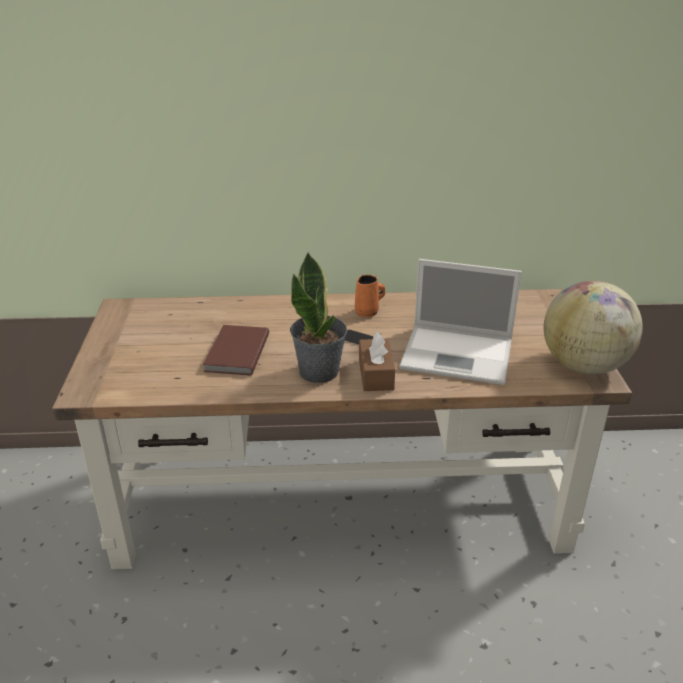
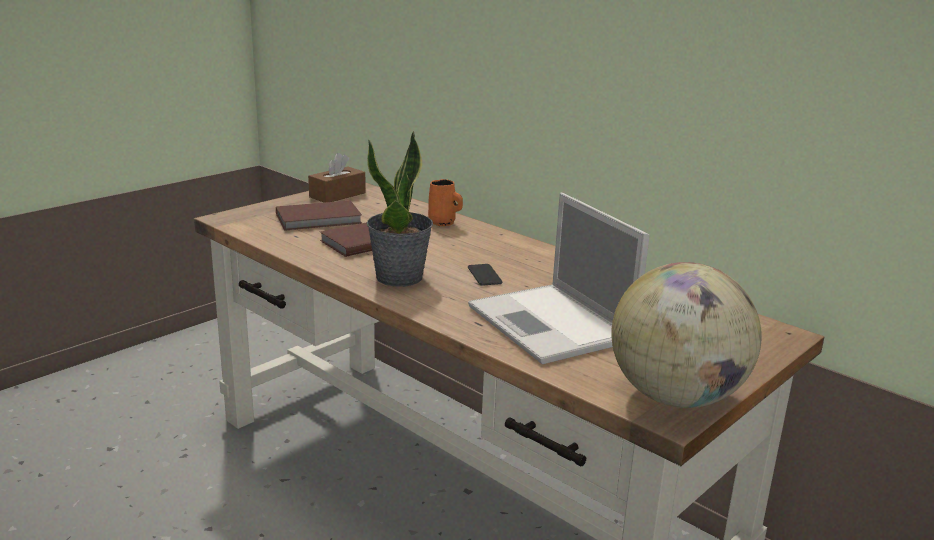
camera: 45 degrees right, 10 degrees down
(161, 352) = (320, 219): none -> brown book
(368, 312) = (538, 262): orange mug -> orange mug (443, 223)
(376, 374) = (440, 300): brown tissue box -> brown tissue box (337, 195)

